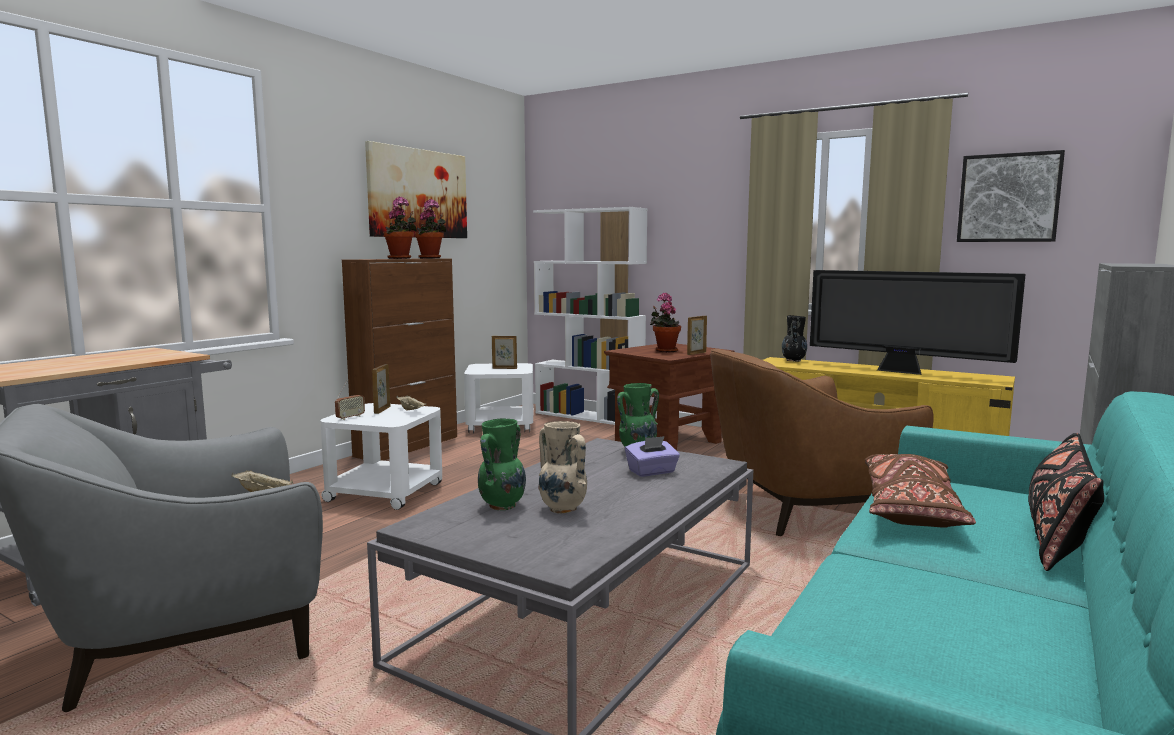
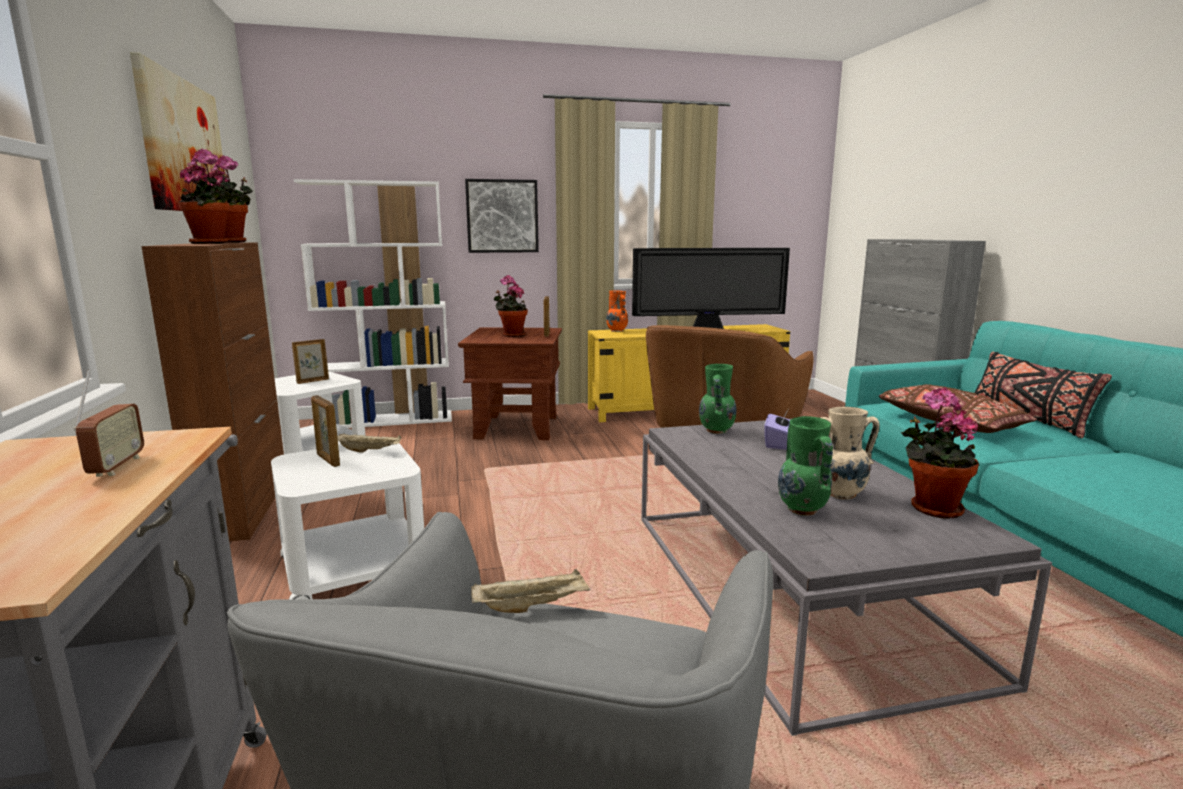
camera: 45 degrees left, 5 degrees up
(350, 417) = (318, 480): radio -> radio (116, 467)
(592, 539) = (931, 508): none -> potted plant
(793, 361) = (617, 331): black vase -> orange vase
(1008, 198) = (749, 190): picture -> picture (502, 216)

